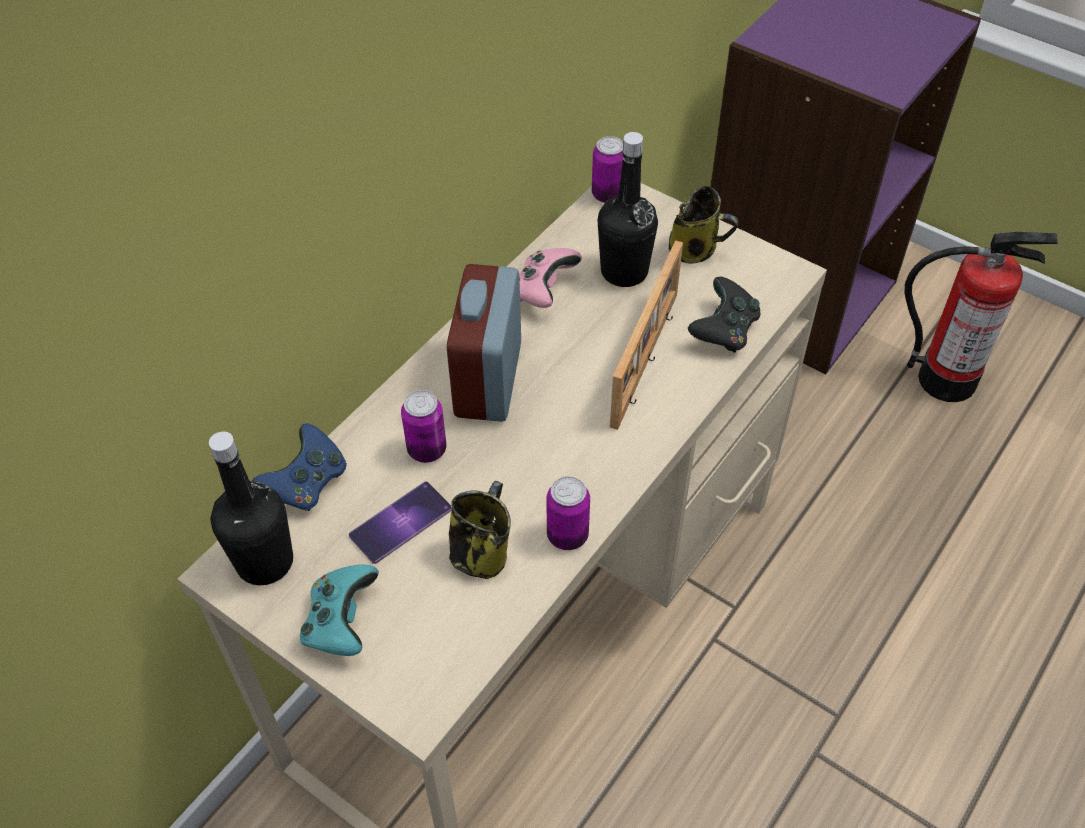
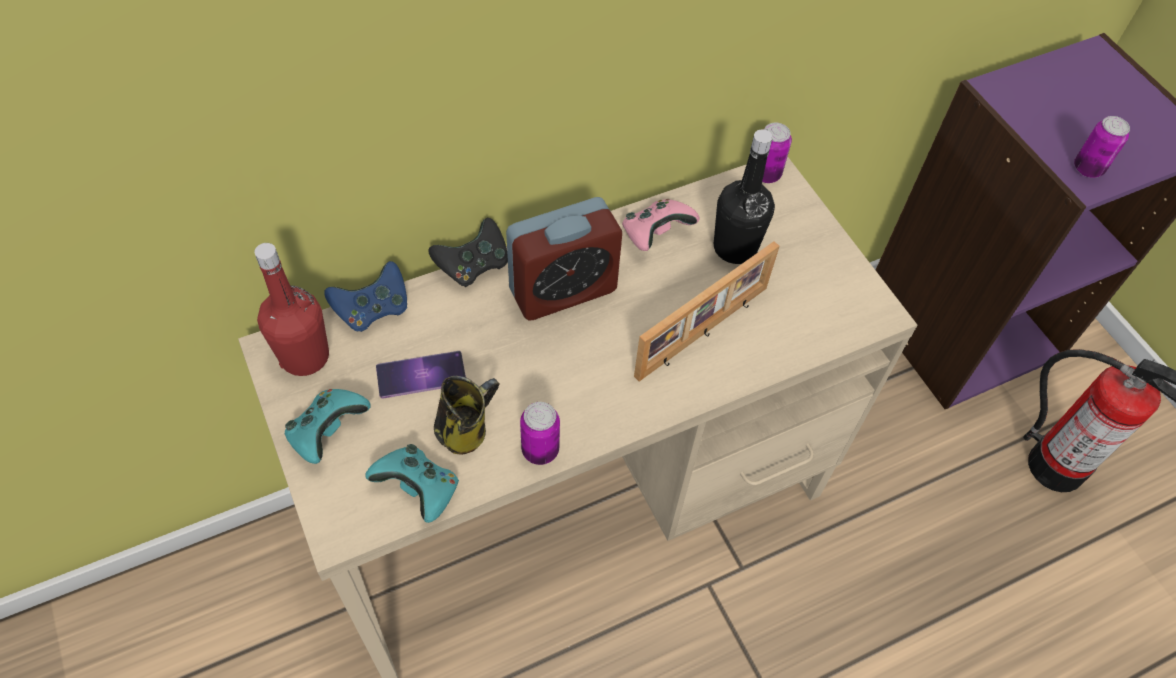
camera: 25 degrees right, 5 degrees up
(265, 562) = (305, 356): black bottle -> red bottle
(427, 450) = (478, 325): can -> can (1087, 168)
(474, 631) = (419, 490): none -> turquoise game controller
(488, 380) = (563, 290): alarm clock -> alarm clock turned 150 degrees counterclockwise
(695, 250) = (809, 255): mug -> none
(724, 331) = (786, 338): black game controller -> black game controller (473, 266)

